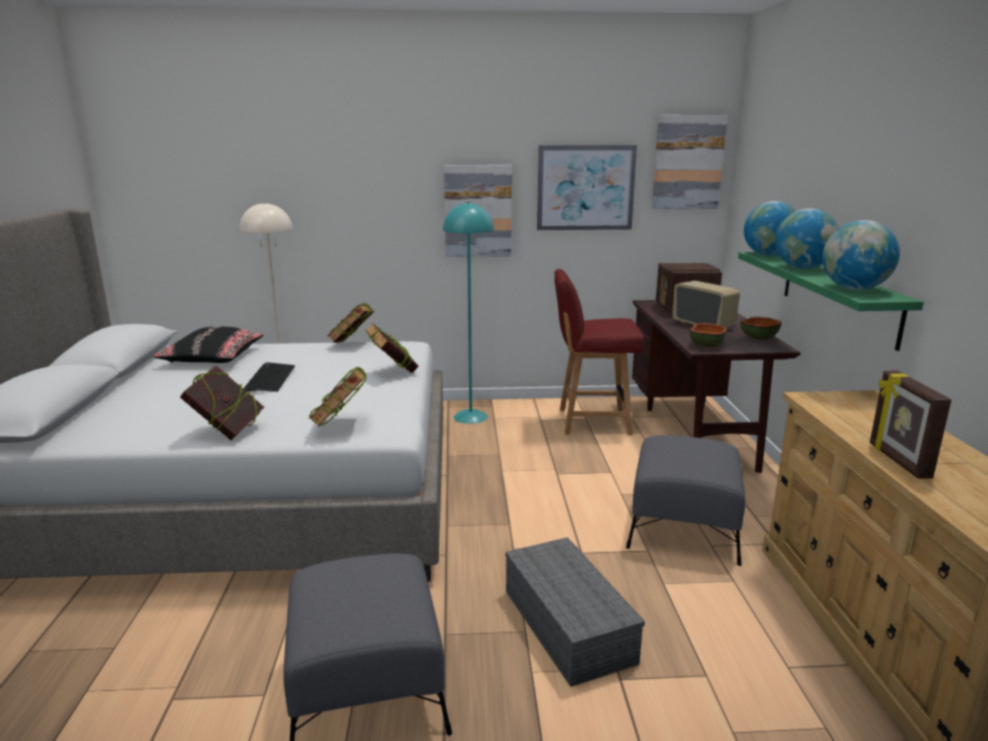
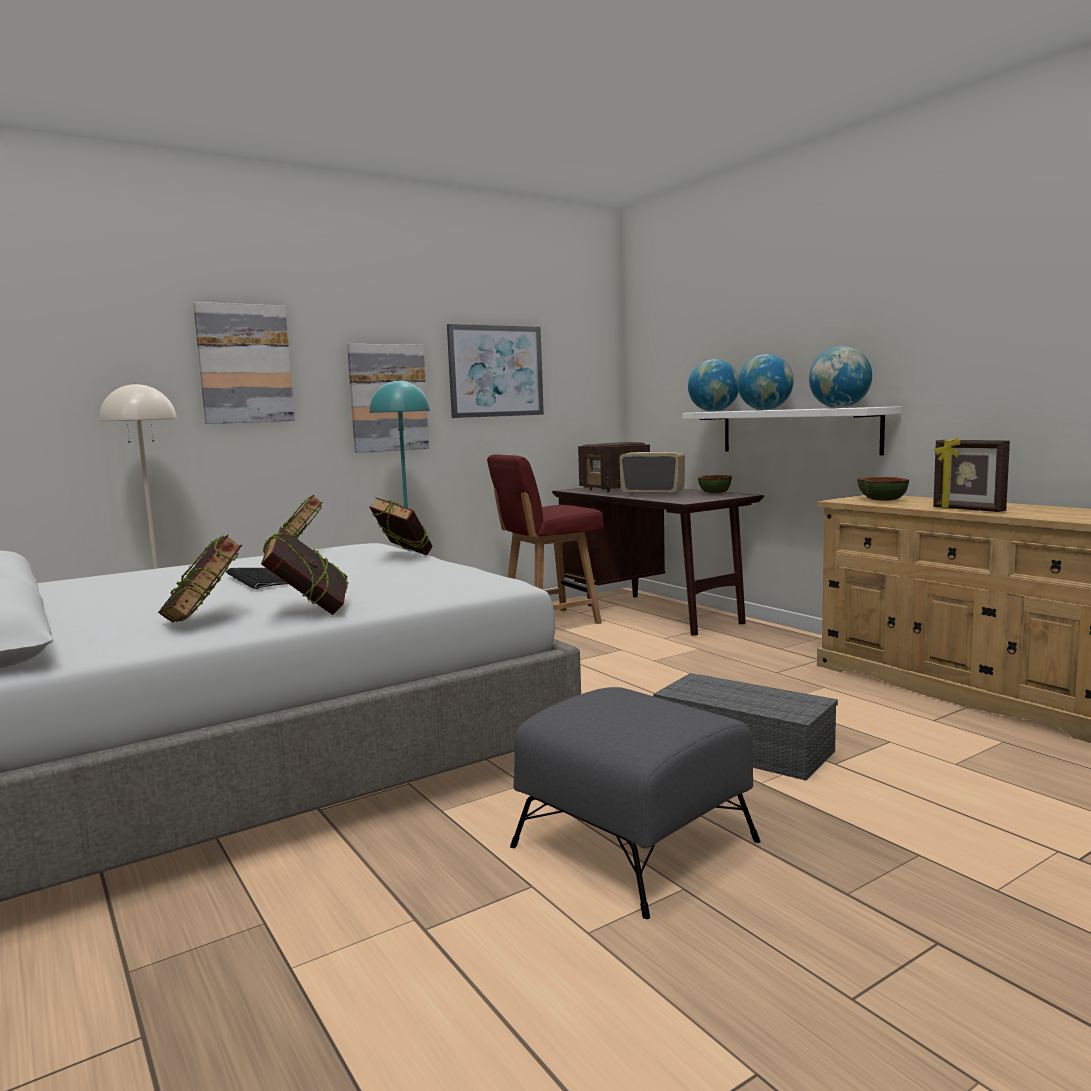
camera: 30 degrees left, 10 degrees down
(212, 357) = (122, 581): black pillow -> none
(341, 425) = (443, 586): book -> book (204, 621)
(682, 528) = (738, 668): grey ottoman -> none
(688, 162) = (584, 346): picture -> picture (245, 364)
(706, 345) = (684, 500): bowl -> bowl (881, 500)
(838, 295) = (797, 431): green shelf -> white shelf

